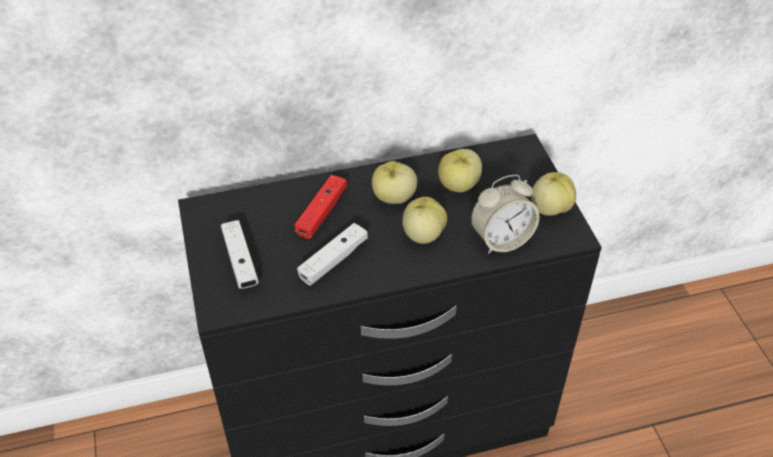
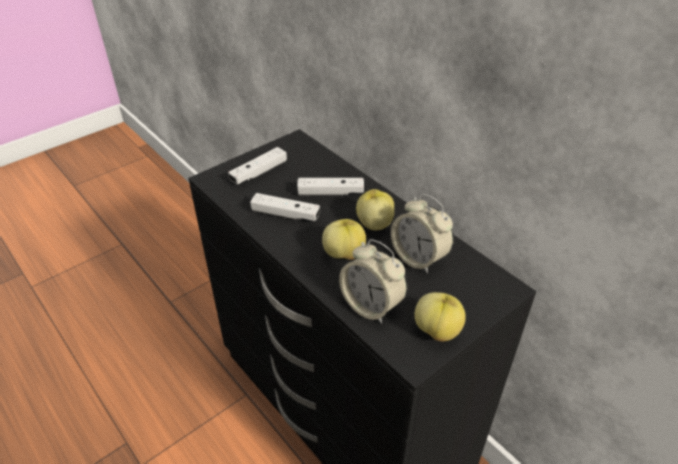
camera: 65 degrees right, 5 degrees down
(321, 212) = (330, 192): red game controller -> white game controller
(459, 185) = (419, 258): apple -> alarm clock

